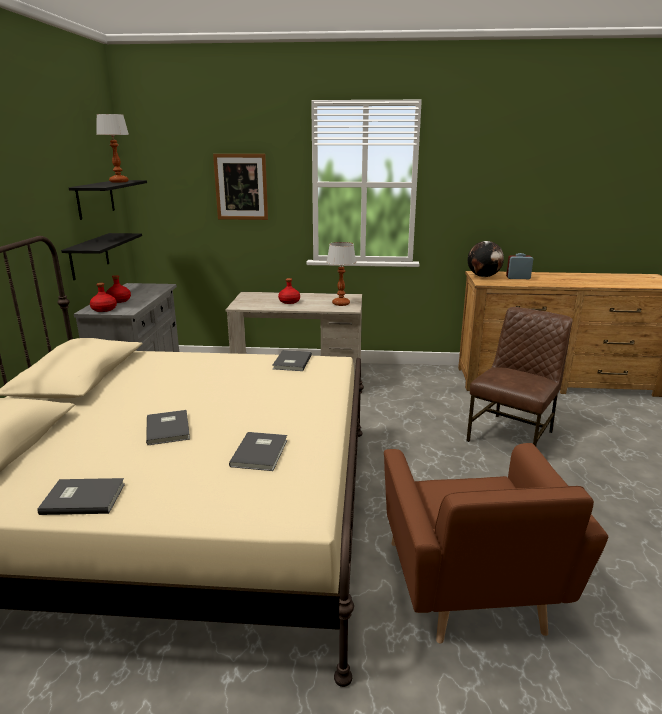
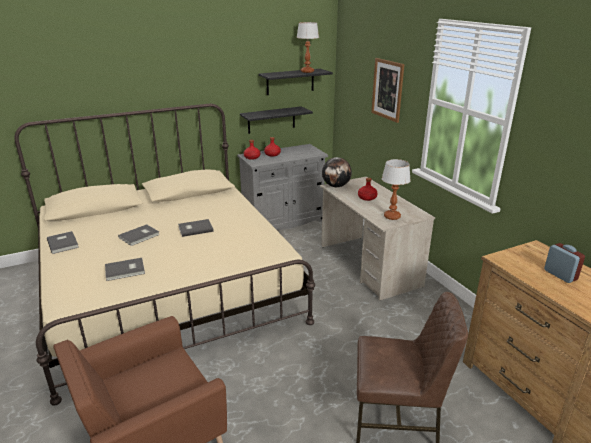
camera: 60 degrees right, 5 degrees up
(291, 362) = (263, 238): grey book -> grey book (195, 229)
(483, 276) = (528, 253): globe -> globe (336, 186)

